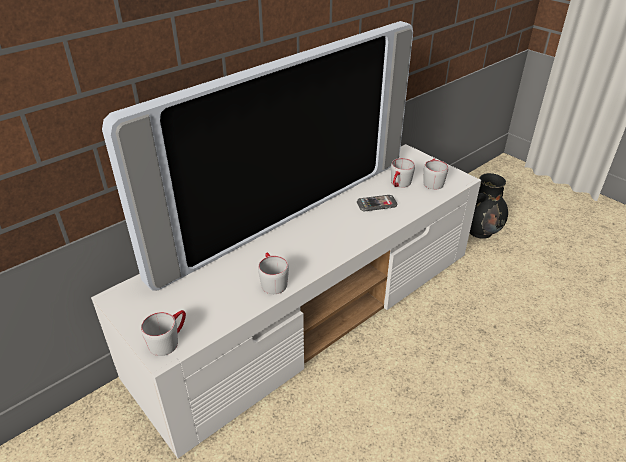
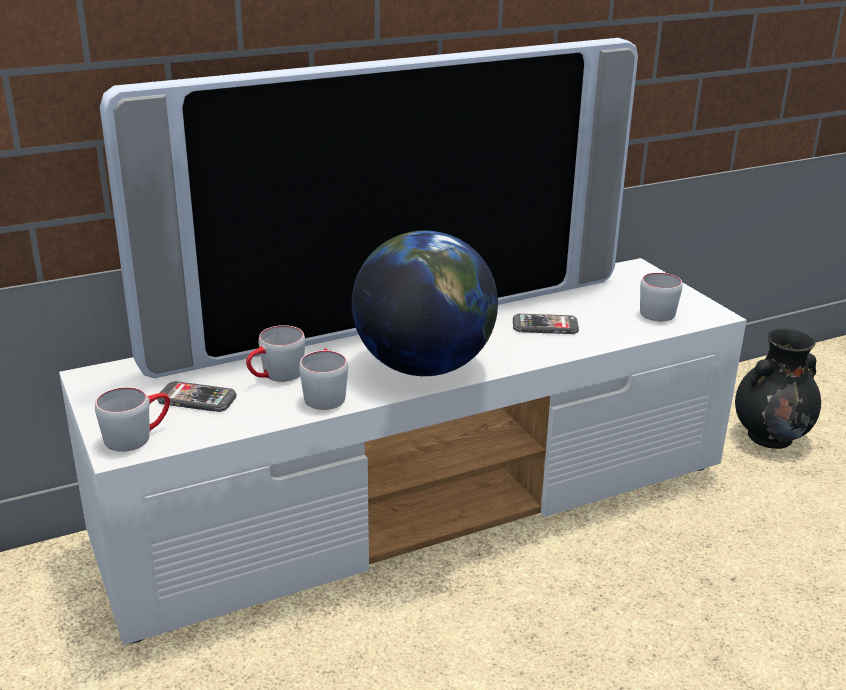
camera: 15 degrees right, 10 degrees down
(194, 302) = (197, 399): none -> phone
(321, 248) = (423, 366): none -> globe
(399, 184) = (598, 307): grey mug -> grey mug (275, 376)

